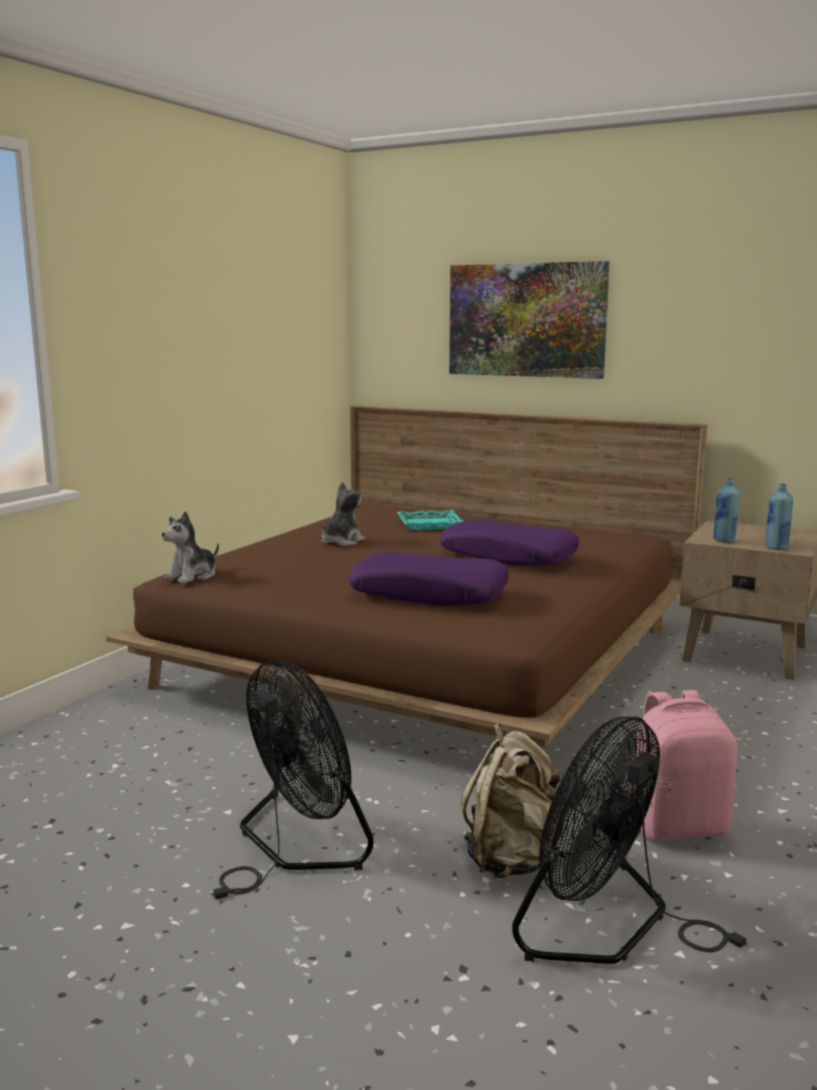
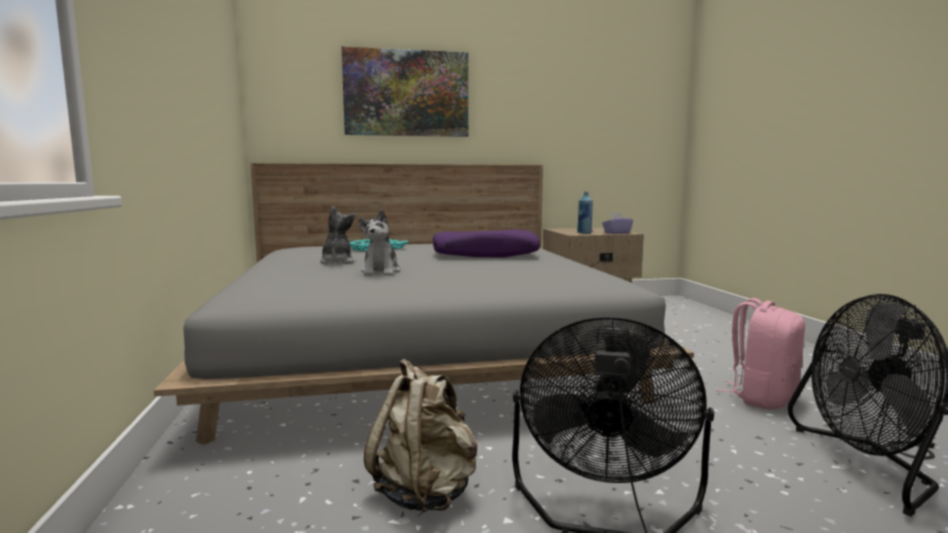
camera: 40 degrees left, 5 degrees down
(192, 576) = (256, 298): plush toy -> plush toy (381, 272)
(426, 657) = (421, 351): brown bed -> grey bed
(429, 594) = (506, 276): purple pillow -> none
(513, 860) = (751, 454): beige backpack -> beige backpack (425, 492)
(776, 547) = (616, 233): blue bottle -> purple tissue box

